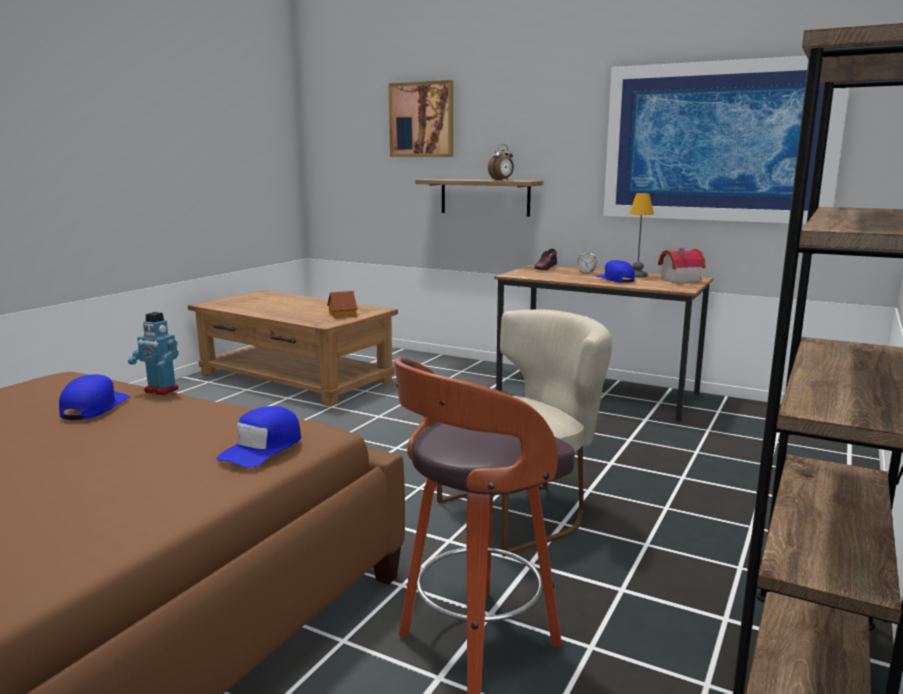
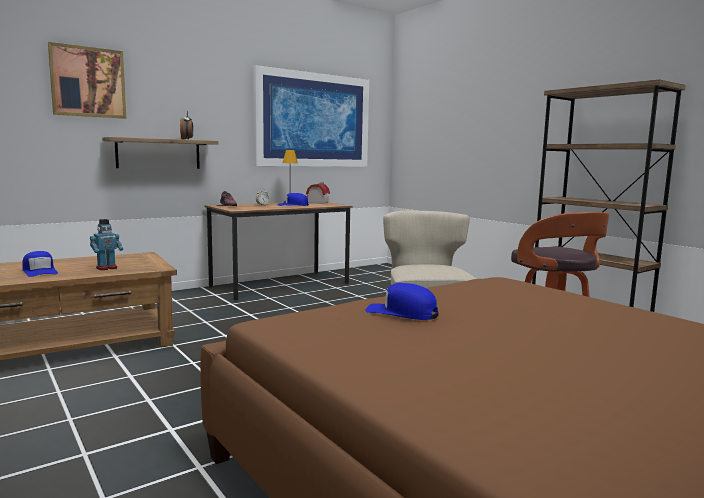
camera: 65 degrees left, 5 degrees down
(160, 390) = (371, 297): toy robot -> toy robot (107, 268)
(262, 448) = (530, 285): blue cap -> blue cap (40, 271)
(343, 315) = (136, 262): toy house -> none

